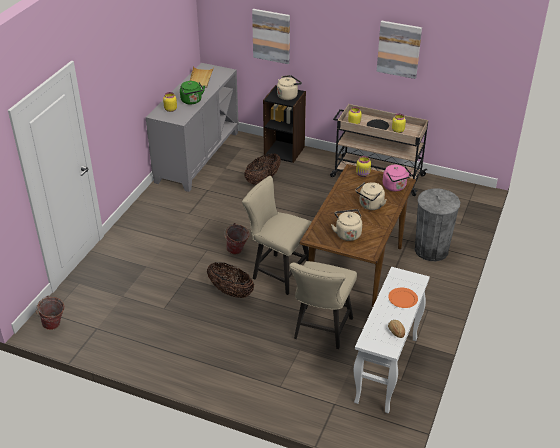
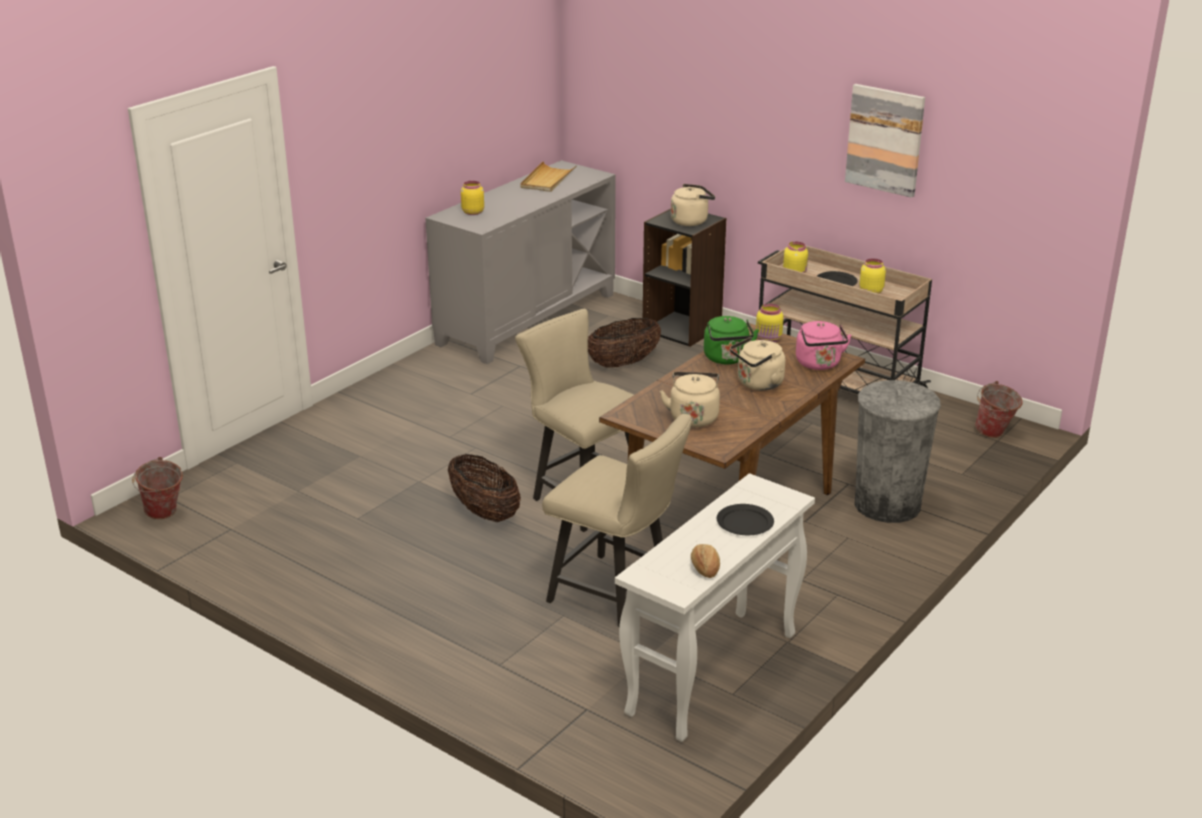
camera: 15 degrees right, 10 degrees down
(192, 101) = (515, 206): green kettle -> green kettle (727, 359)
(237, 251) = (526, 457): bucket -> bucket (994, 434)
(271, 36) = (674, 113): picture -> none
(321, 331) = (617, 595): beige chair -> beige chair turned 90 degrees counterclockwise
(402, 299) = (744, 522): orange plate -> black plate

